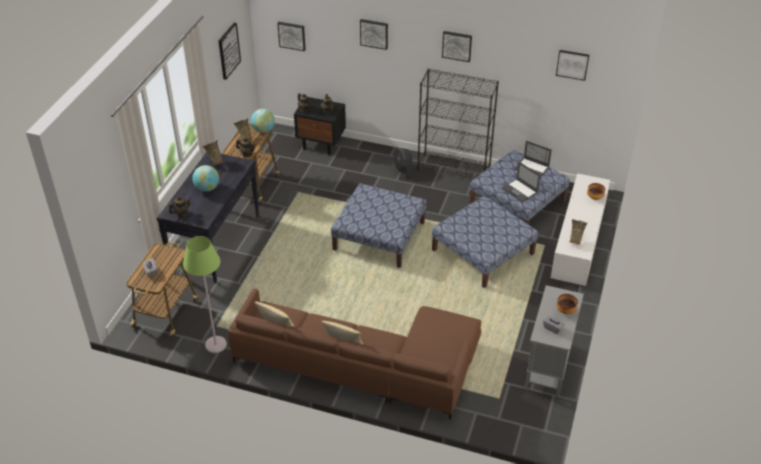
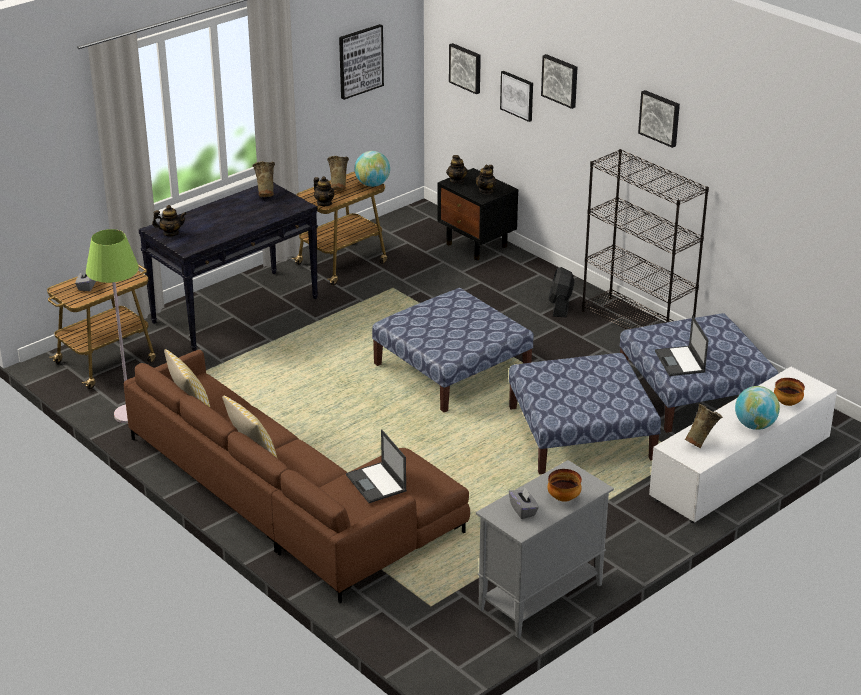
camera: 30 degrees right, 10 degrees down
(207, 188) = (228, 217): globe -> globe (754, 425)
(532, 168) = (727, 341): laptop -> laptop (376, 483)
(572, 64) = (810, 177): picture -> picture (517, 95)

